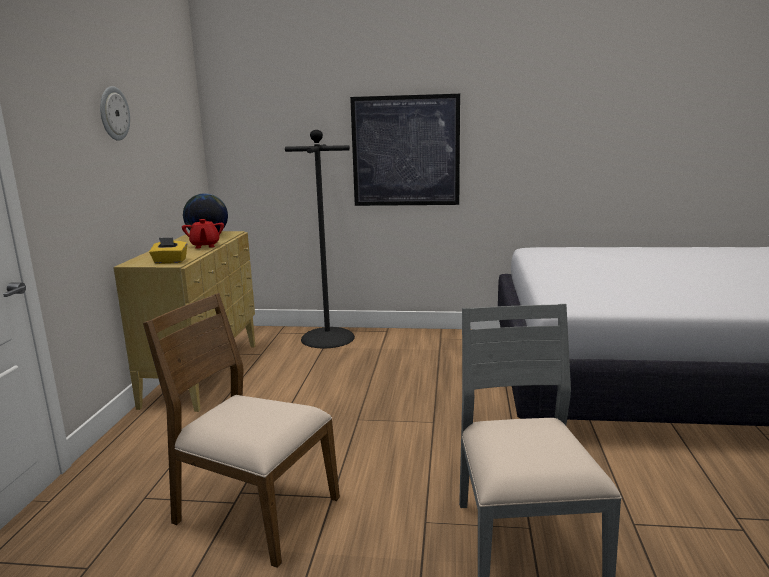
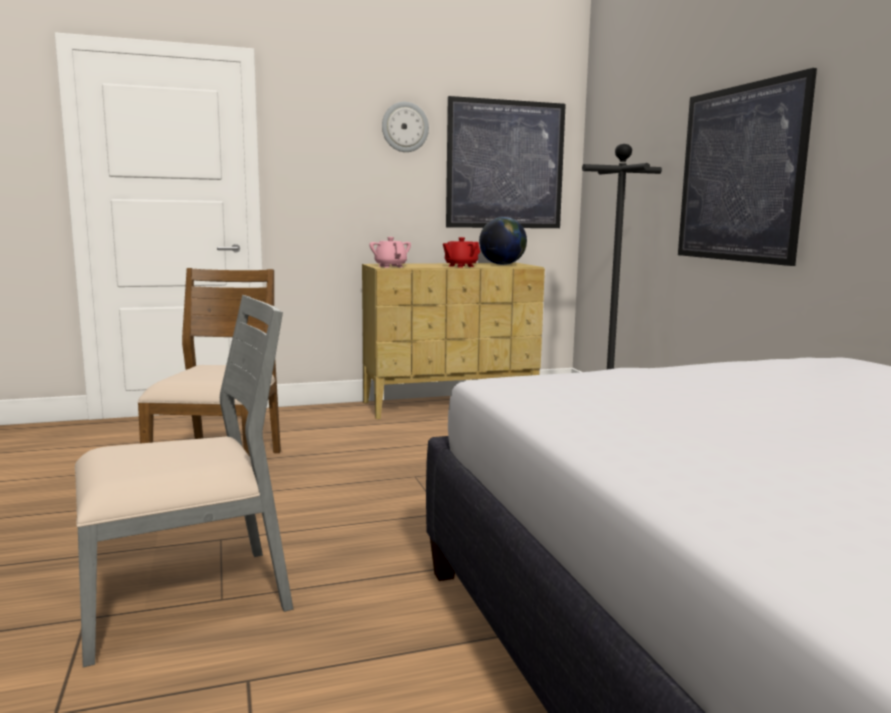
camera: 65 degrees right, 5 degrees down
(170, 262) = (390, 266): yellow tissue box -> pink teapot
(171, 144) = (505, 165): none -> picture

